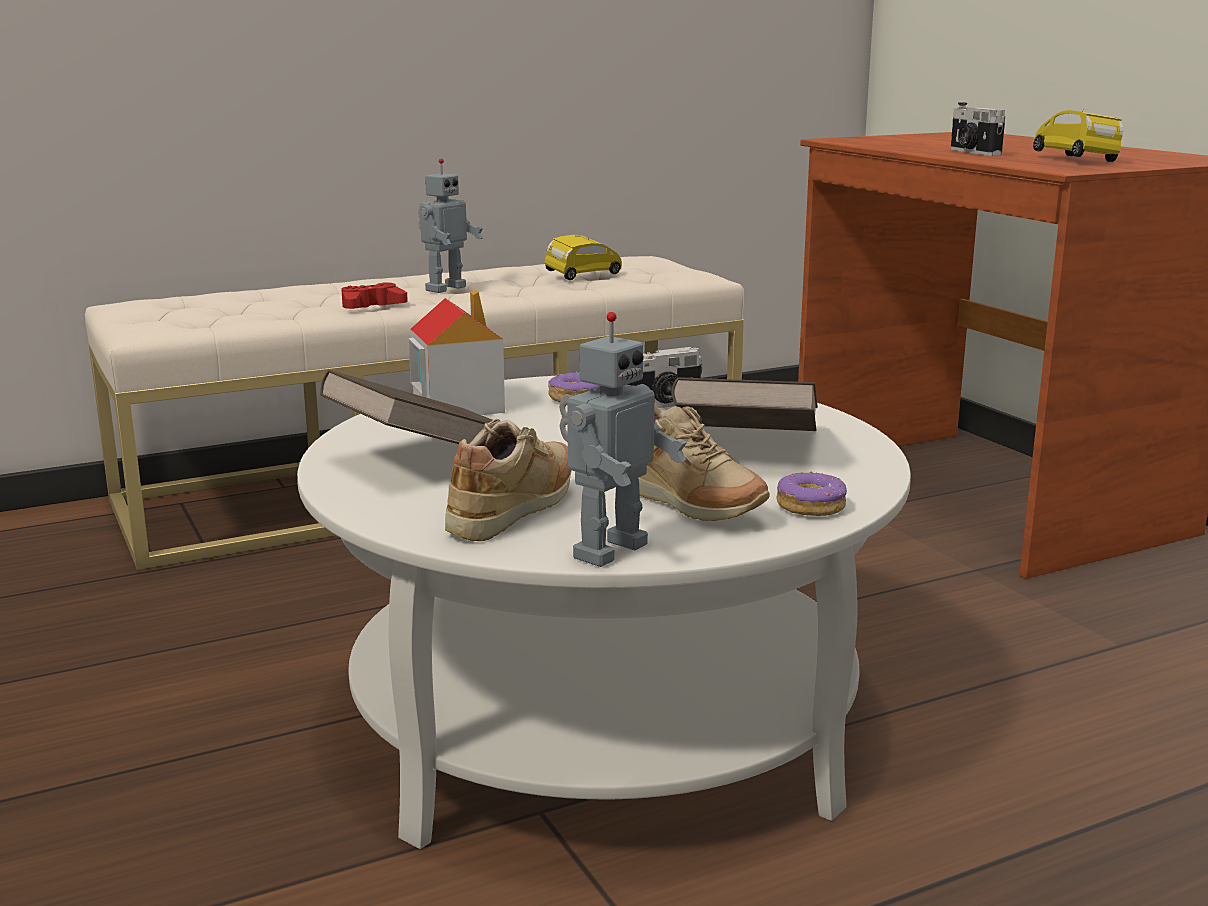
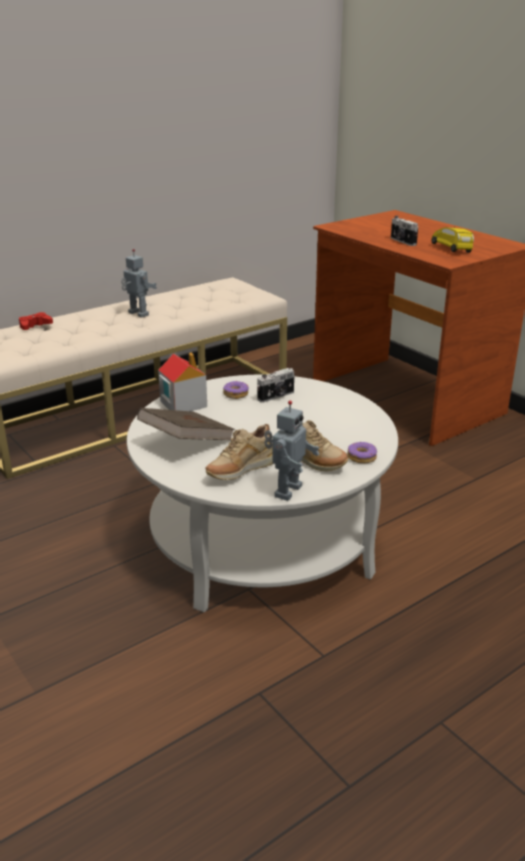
camera: 10 degrees left, 10 degrees up
(371, 306) = (108, 332): red game controller -> red game controller (34, 325)
(444, 288) = (137, 314): toy robot -> toy robot turned 75 degrees counterclockwise
(516, 512) = (239, 472): beige shoe -> beige shoe turned 150 degrees counterclockwise
(584, 275) = (205, 298): yellow toy car -> none
(746, 449) = (324, 423): brown book -> none

